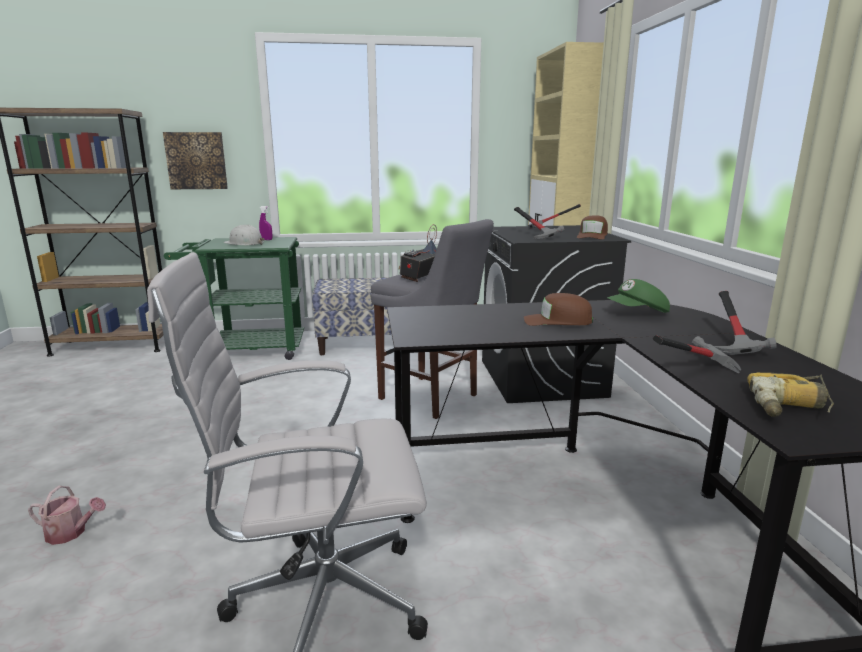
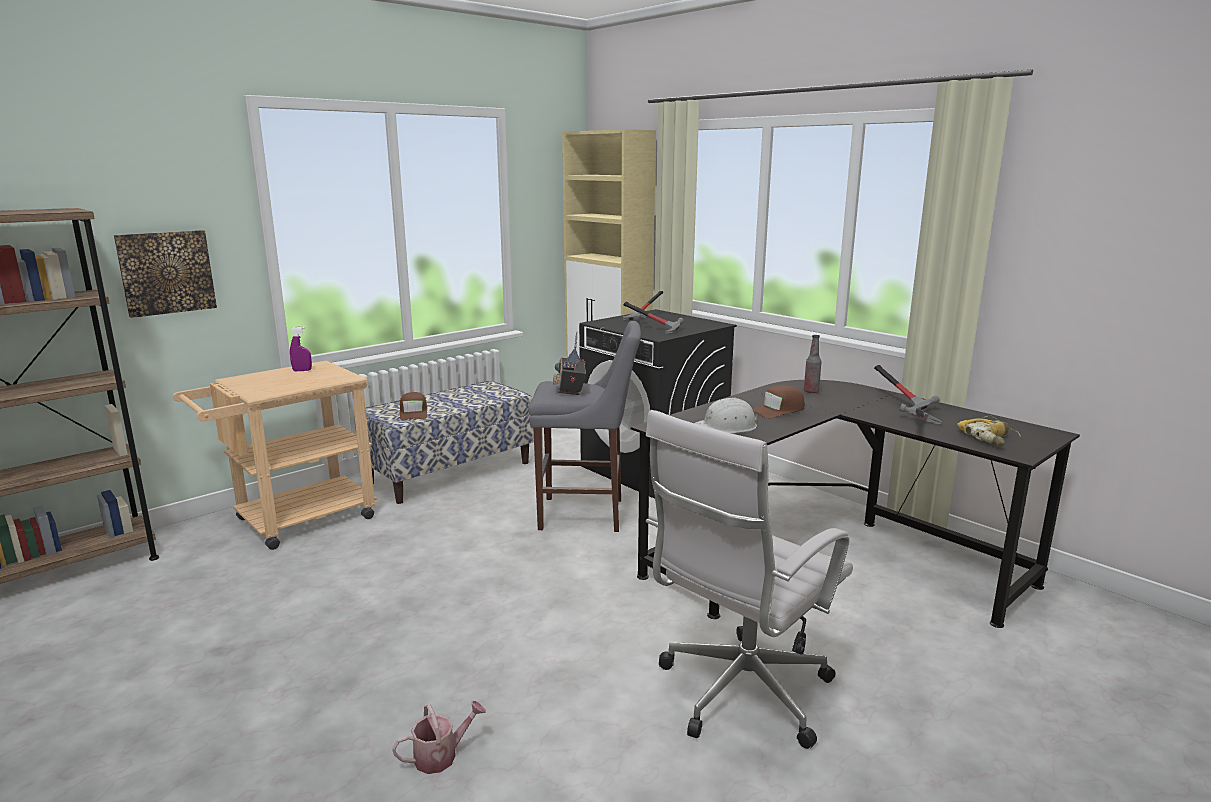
camera: 35 degrees left, 0 degrees up
(244, 243) = (289, 380): white hard hat -> white hard hat (727, 427)
(248, 350) = (294, 522): green cart -> beige cart
(592, 236) = (697, 323): brown cap -> brown cap (413, 413)
(638, 313) = (811, 391): green cap -> bottle

